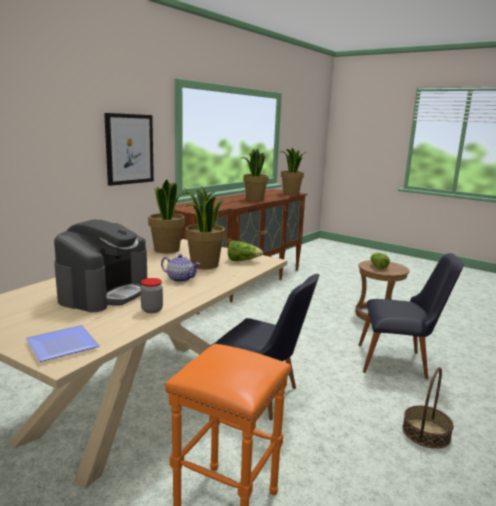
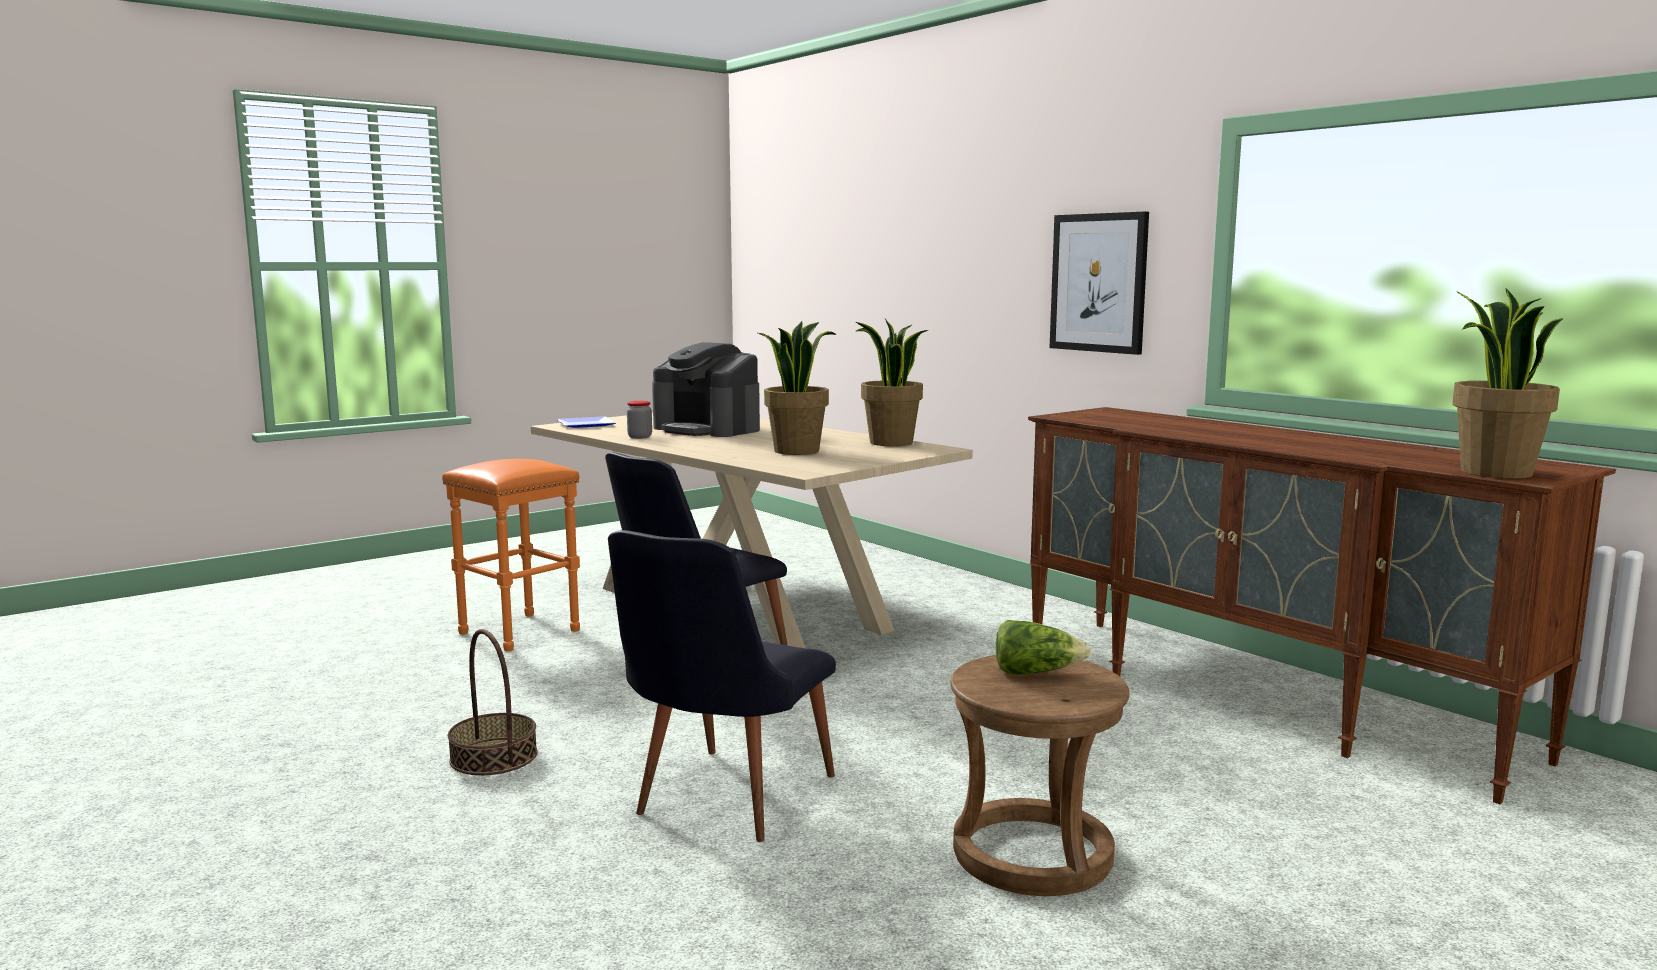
camera: 105 degrees right, 5 degrees down
(180, 279) = (737, 444): teapot -> none
(242, 260) = (810, 463): lettuce -> none
(254, 199) = (1286, 443): potted plant -> none

